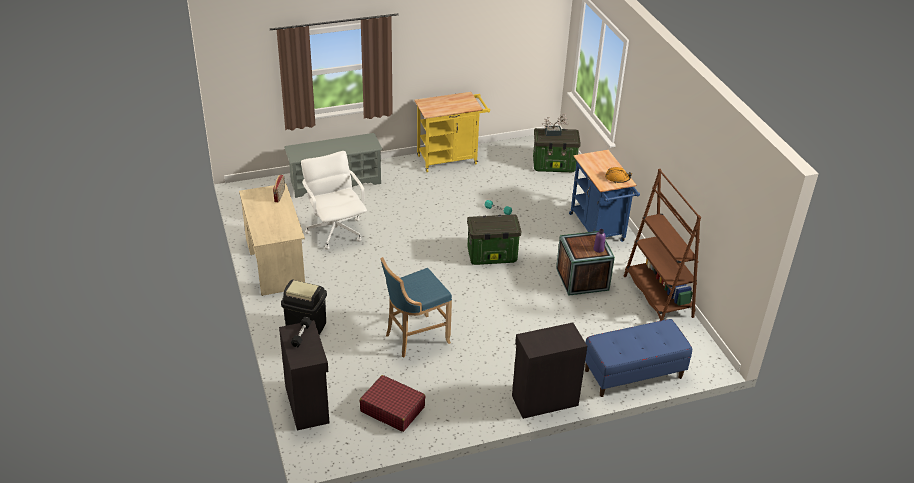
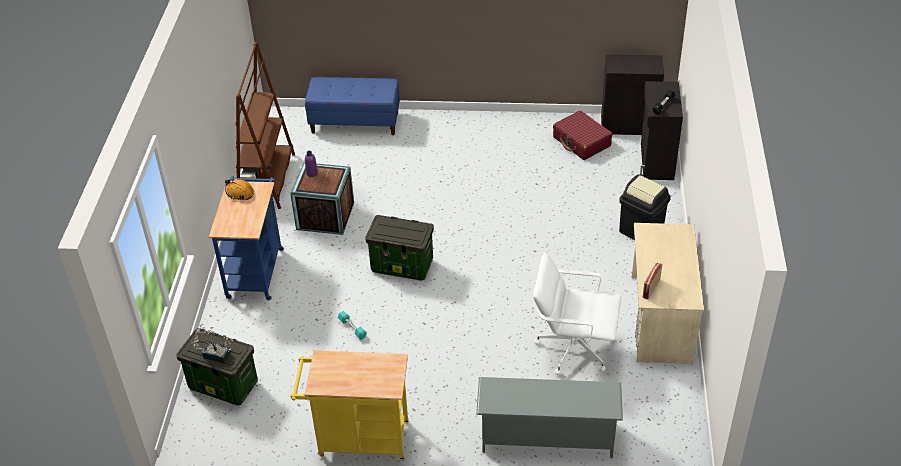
camera: 155 degrees left, 5 degrees up
(336, 231) = (573, 348): white office chair -> white office chair turned 105 degrees clockwise
(414, 338) = (534, 196): blue stool -> none
(544, 400) = (447, 121): black cabinet -> black cabinet (629, 126)

